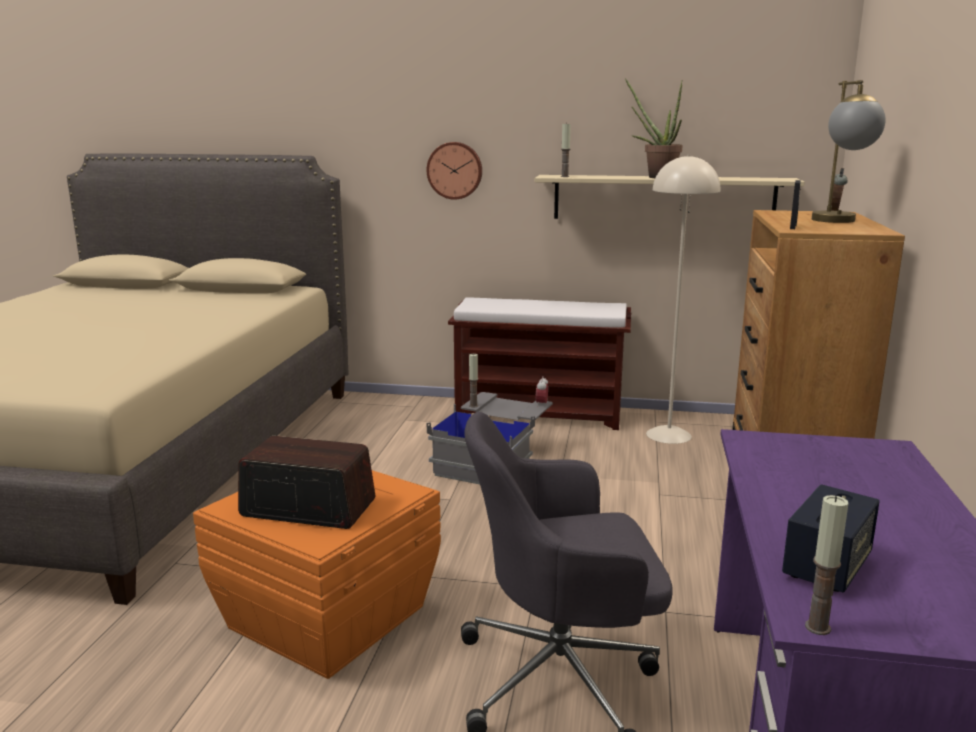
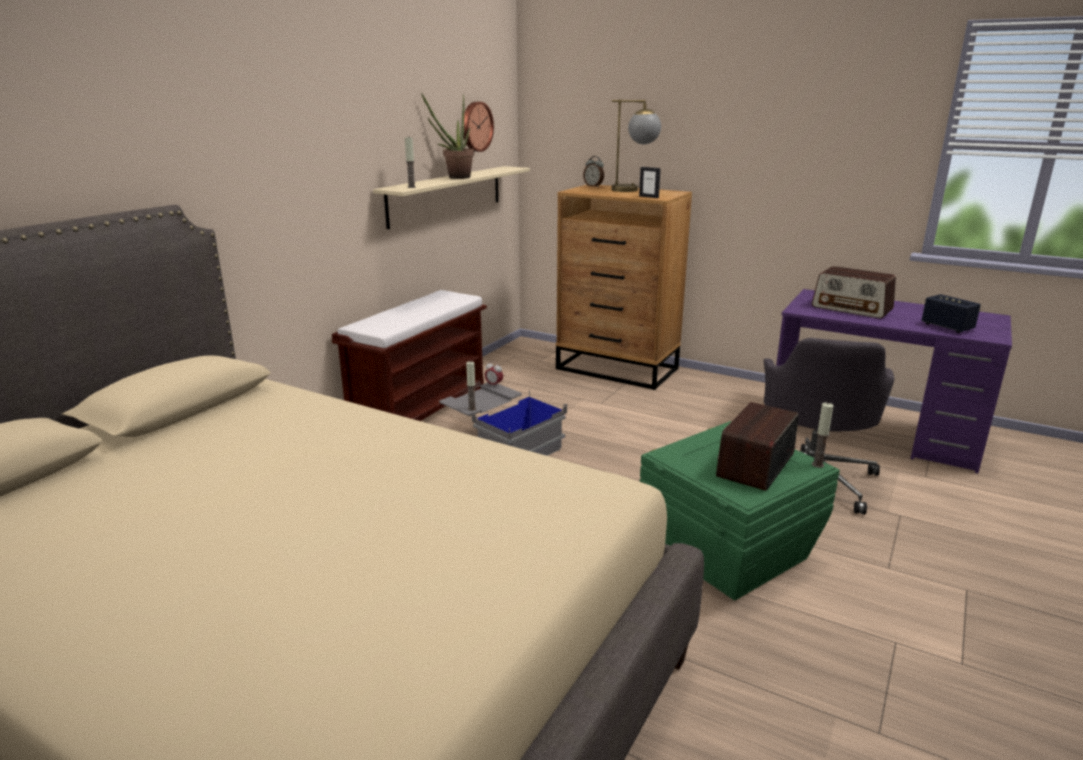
camera: 70 degrees left, 5 degrees up
(327, 615) = (726, 551): orange storage box -> green storage box
(455, 170) = (308, 197): wall clock -> wall clock (475, 126)
(669, 435) = (509, 377): beige floor lamp -> none
(817, 627) = (999, 338): candle -> candle (817, 465)
(829, 478) = (852, 308): none -> radio

